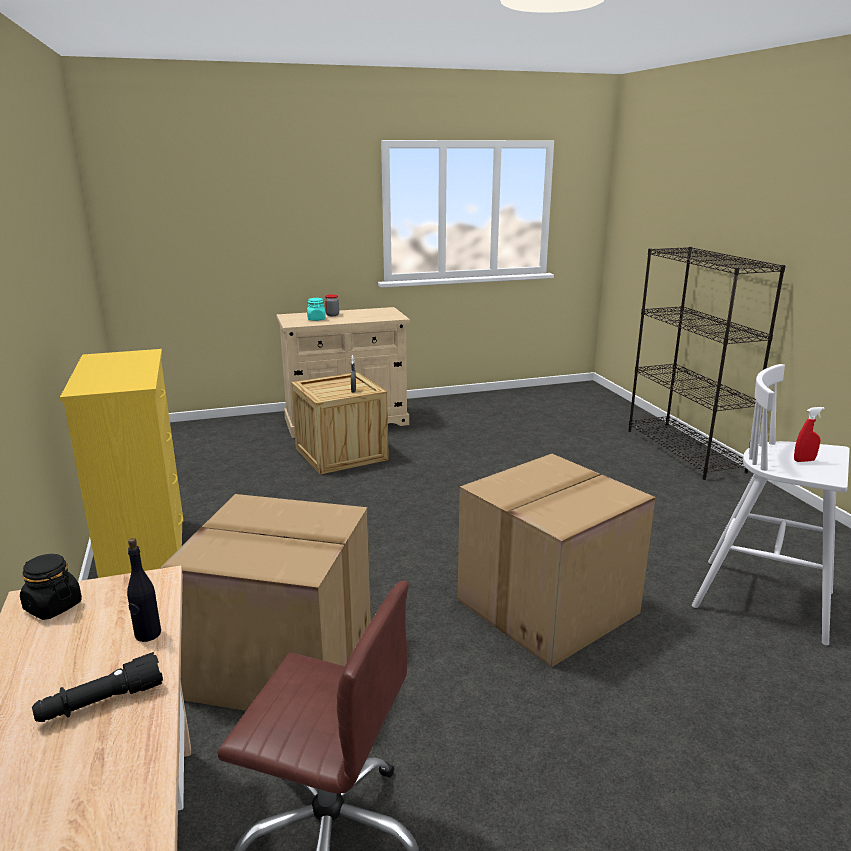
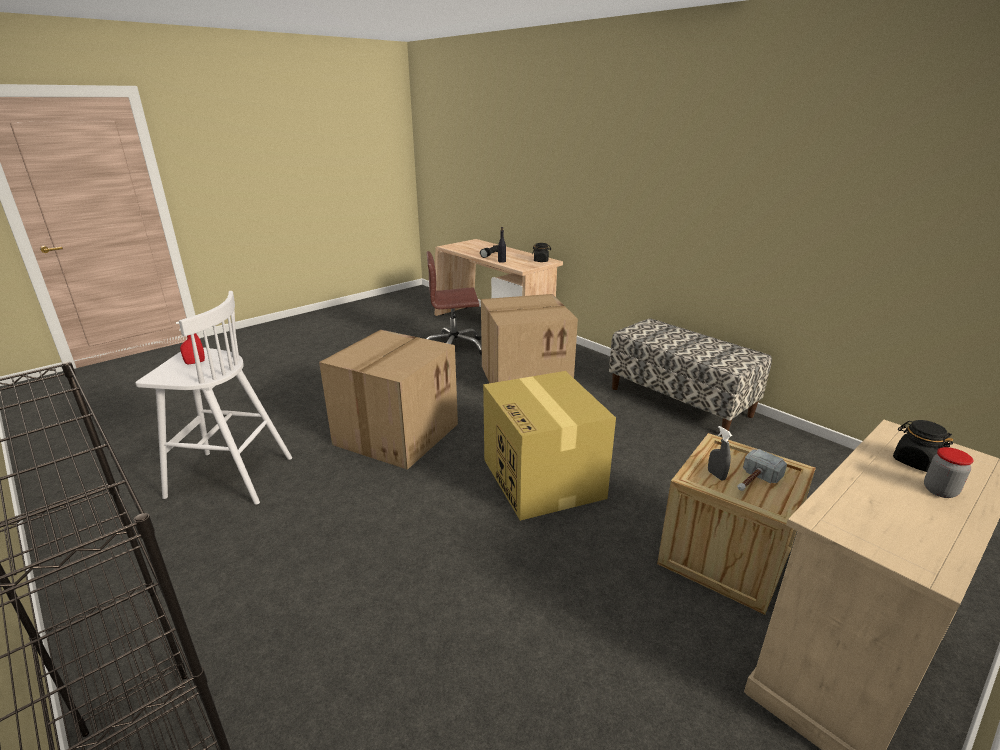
camera: 155 degrees right, 5 degrees up
(147, 554) = (680, 402): yellow dresser -> bench
(316, 319) = (915, 461): turquoise jar -> black jar
(338, 385) = (753, 482): none -> hammer
(411, 518) = (543, 479): none -> cardboard box

